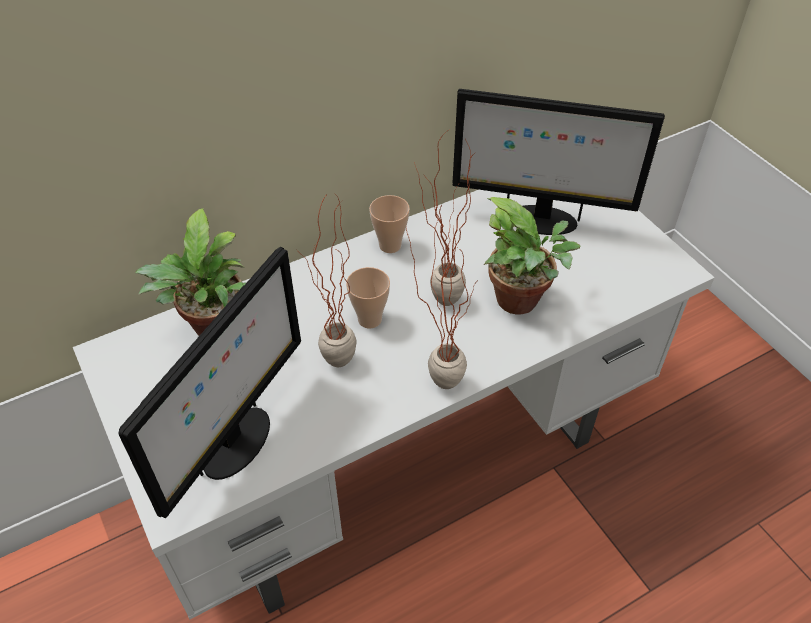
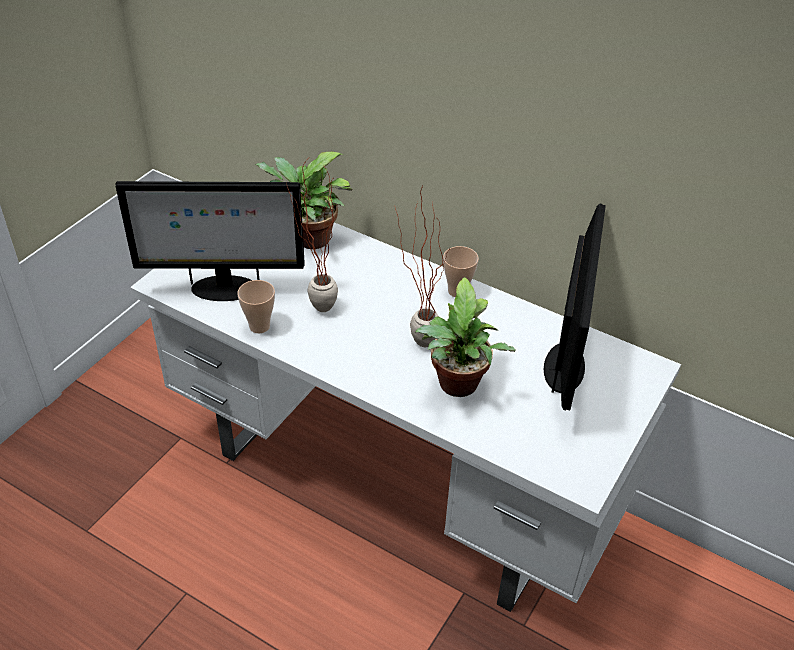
camera: 60 degrees right, 5 degrees down
(369, 319) = (373, 308): cup -> cup (259, 326)
(437, 376) = (345, 363): potted plant -> none
(539, 220) = (565, 368): monitor -> monitor turned 150 degrees counterclockwise

